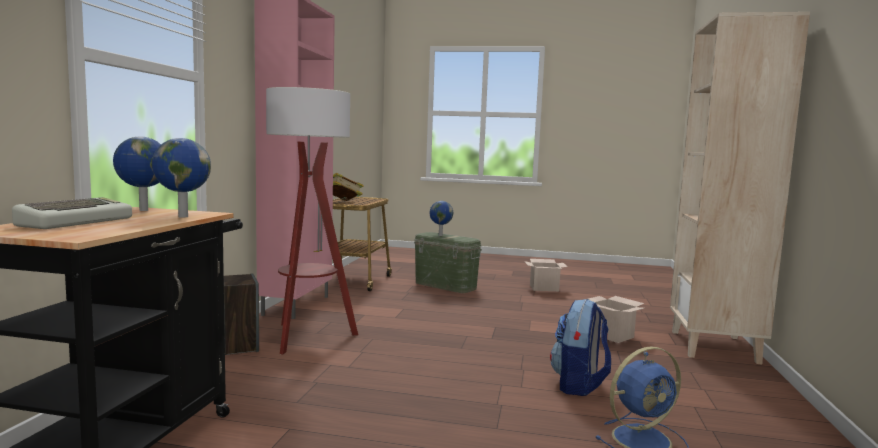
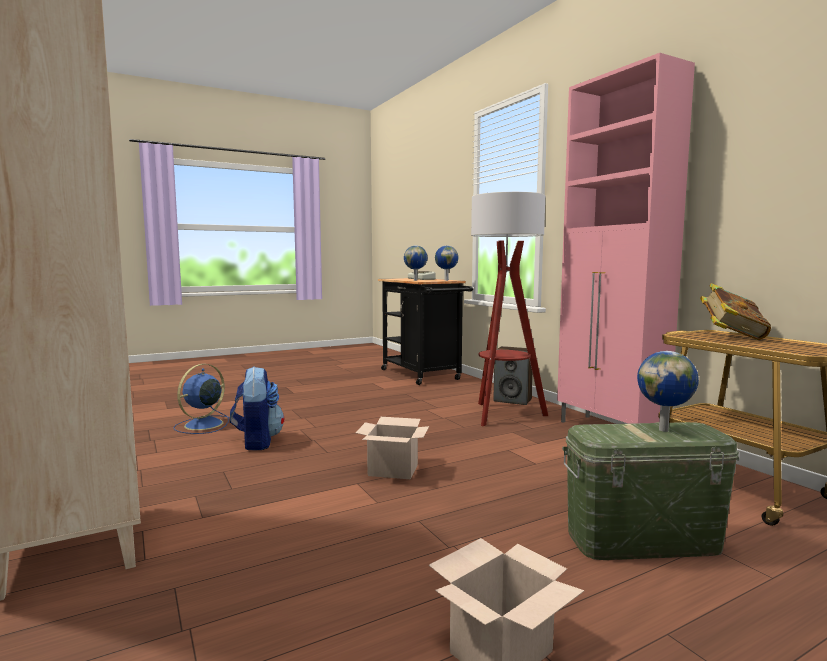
camera: 140 degrees right, 0 degrees up
(612, 335) = (243, 514): cardboard box -> cardboard box (391, 470)

